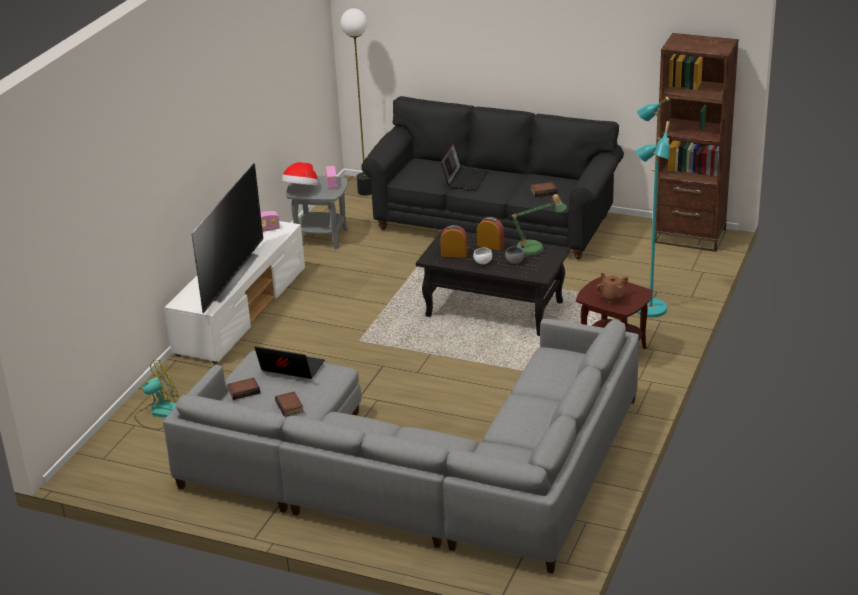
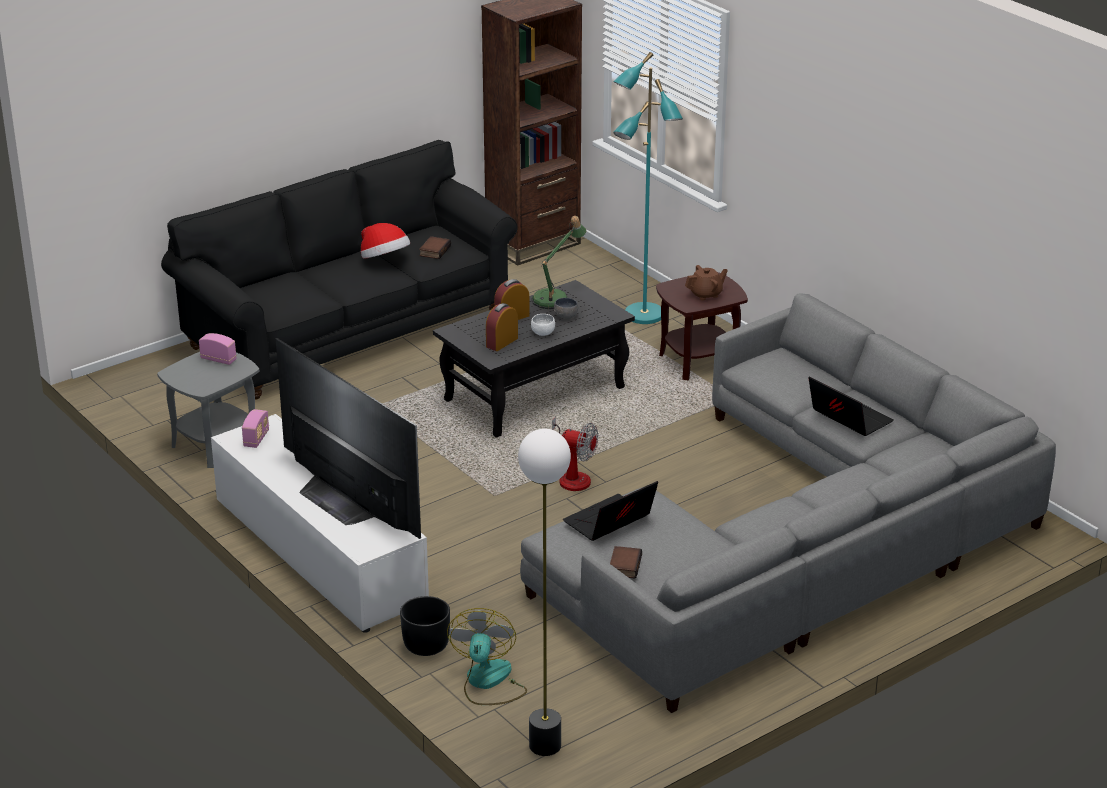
camera: 60 degrees left, 0 degrees up
(179, 379) = (426, 645): none -> black planter
(290, 407) = (693, 545): book -> none
(301, 190) = (200, 382): hat -> hat (384, 260)
(366, 191) = (143, 378): floor lamp -> floor lamp (545, 745)
(411, 358) = (571, 475): none -> fan
(464, 179) = (330, 281): laptop -> laptop (848, 418)
(612, 297) = (706, 294): brown teapot -> brown teapot turned 150 degrees clockwise

